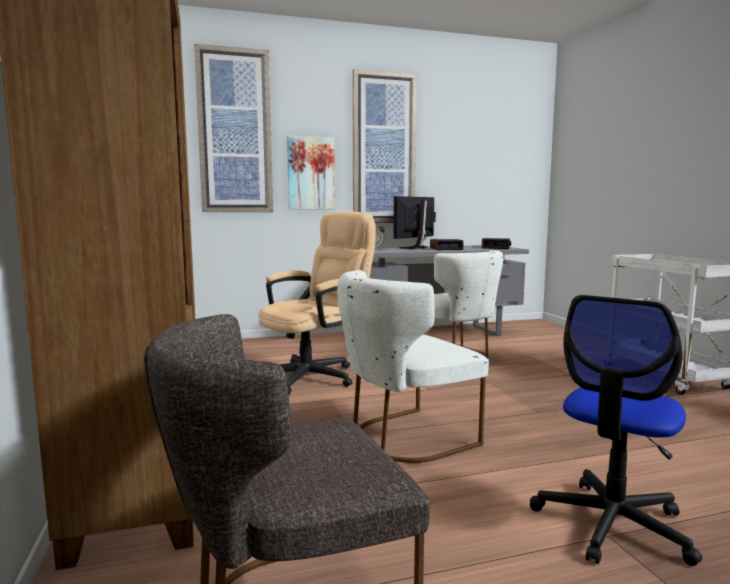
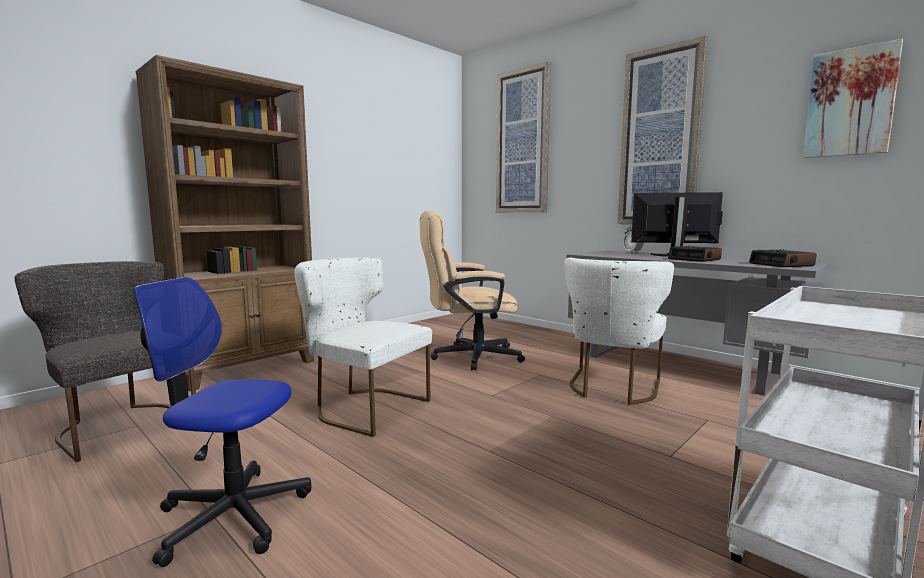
camera: 60 degrees right, 0 degrees up
(311, 173) = (581, 173): picture -> picture (850, 103)
(316, 375) = (468, 357): beige office chair -> beige office chair turned 150 degrees clockwise

